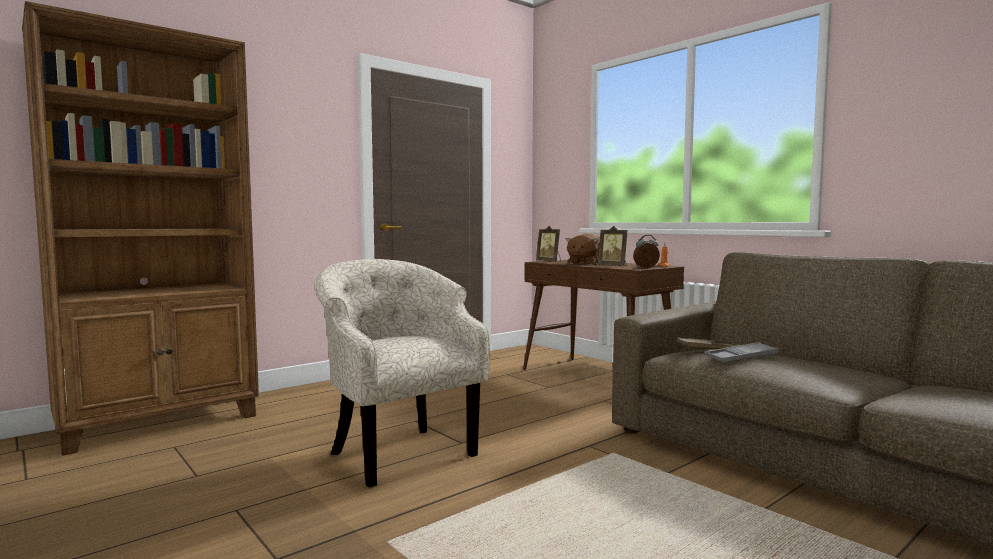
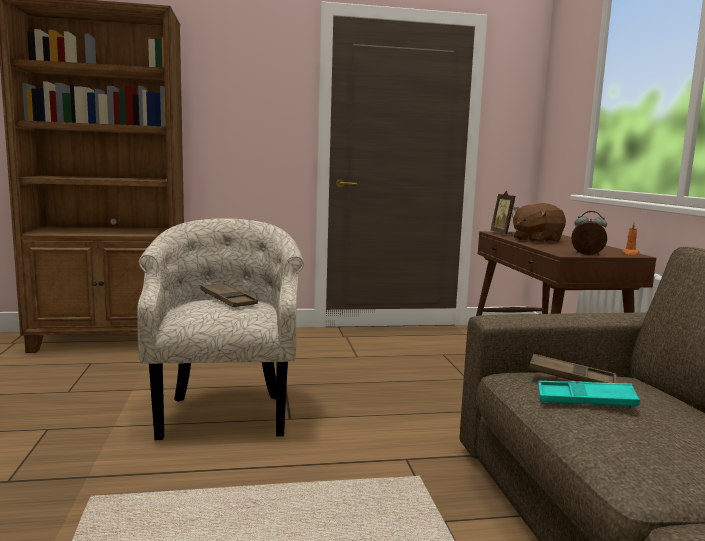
camera: 30 degrees right, 5 degrees up
(401, 336) = (228, 300): none -> brown tray
(613, 266) = (556, 247): picture frame -> none
(741, 358) = (585, 400): grey tray -> turquoise tray

